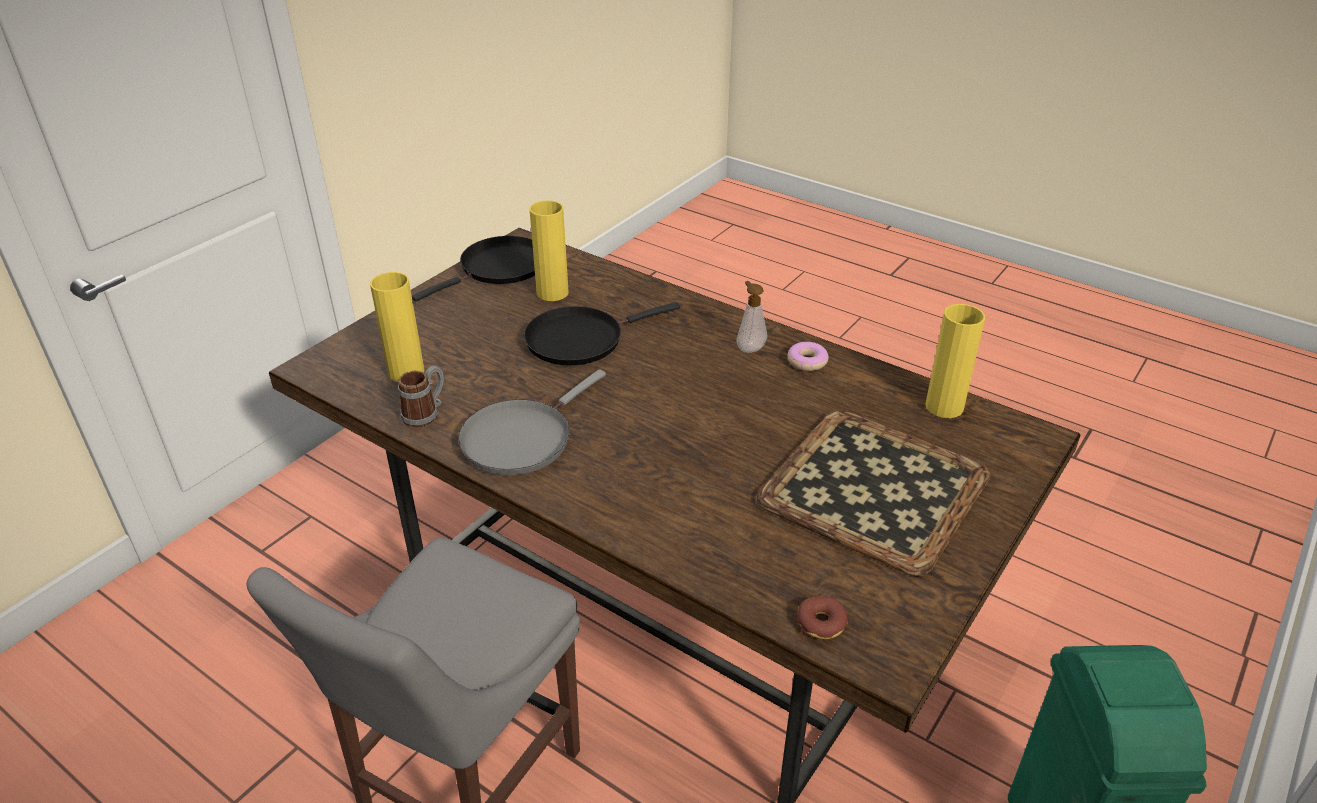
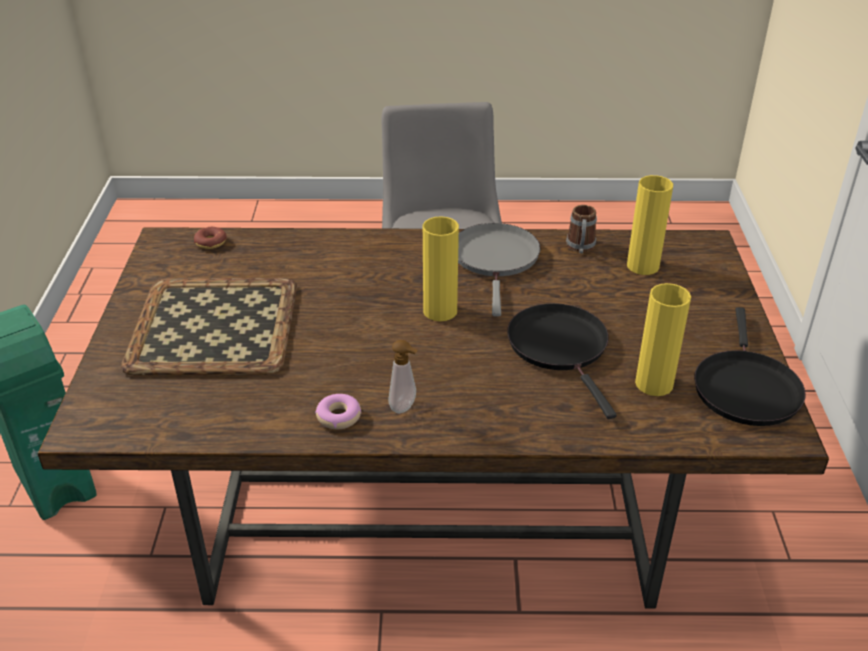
camera: 145 degrees right, 0 degrees up
(580, 339) = (560, 347): black frying pan -> black frying pan turned 45 degrees counterclockwise
(944, 407) = (180, 423): yellow vase -> yellow vase (440, 311)

